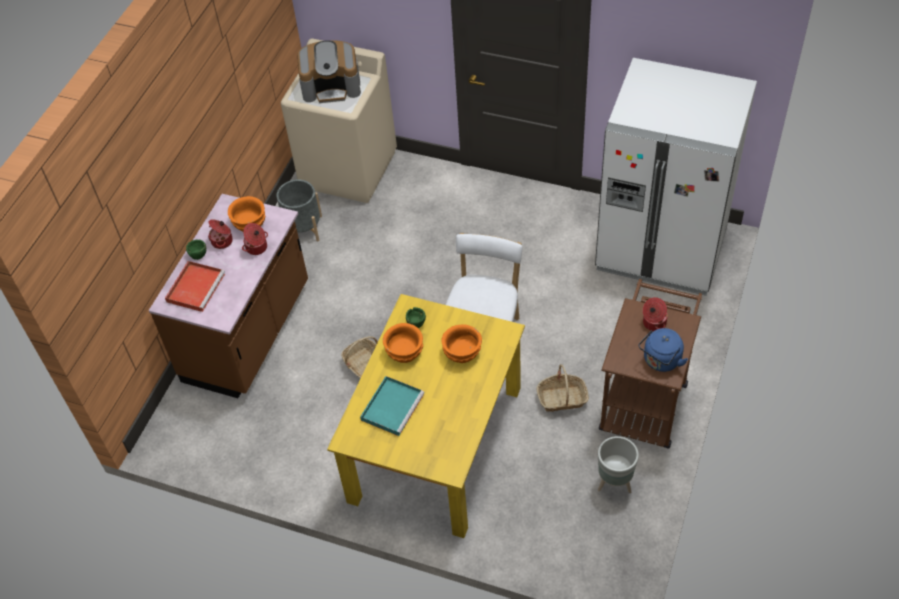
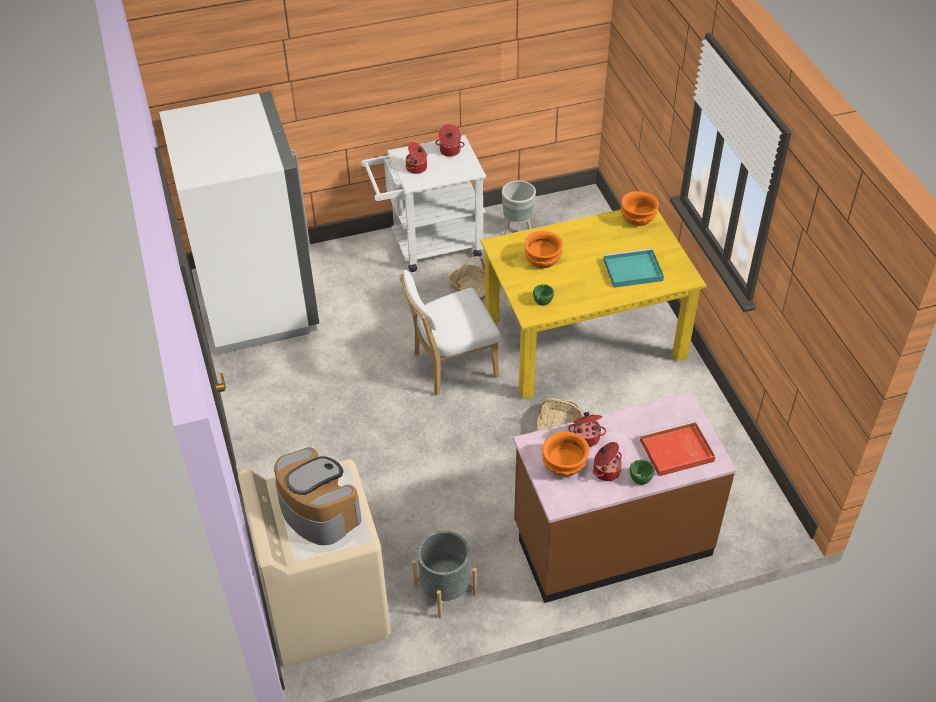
camera: 130 degrees left, 5 degrees down
(405, 351) = (576, 292): orange bowl -> orange bowl (637, 218)
(645, 399) = (428, 246): brown cart -> white cart
(661, 361) = (450, 151): blue kettle -> cooking pot

